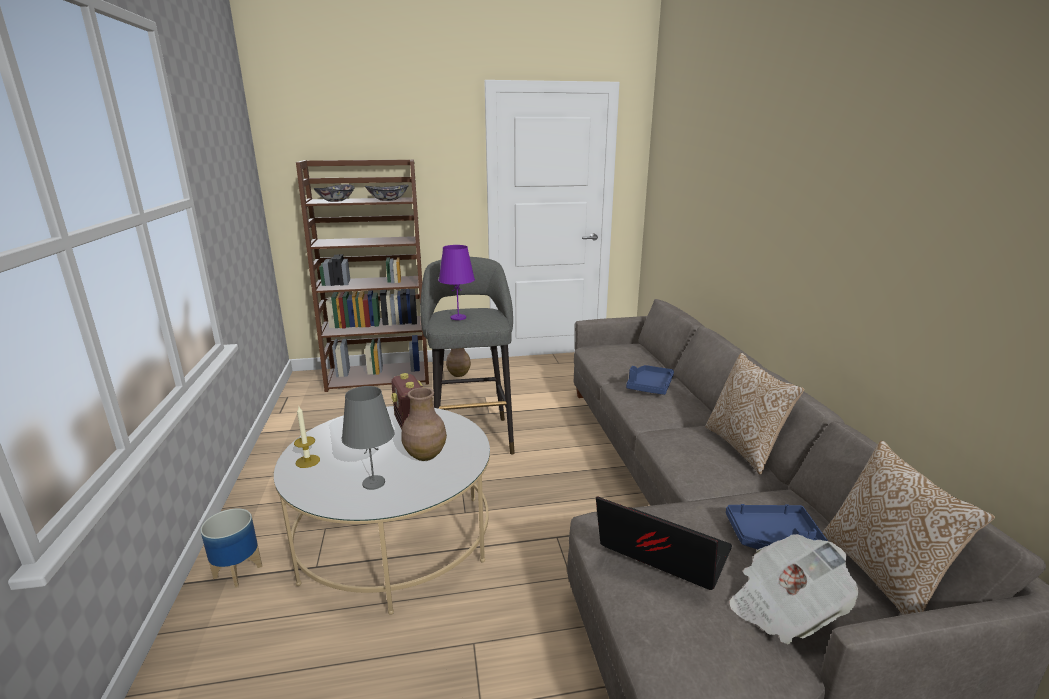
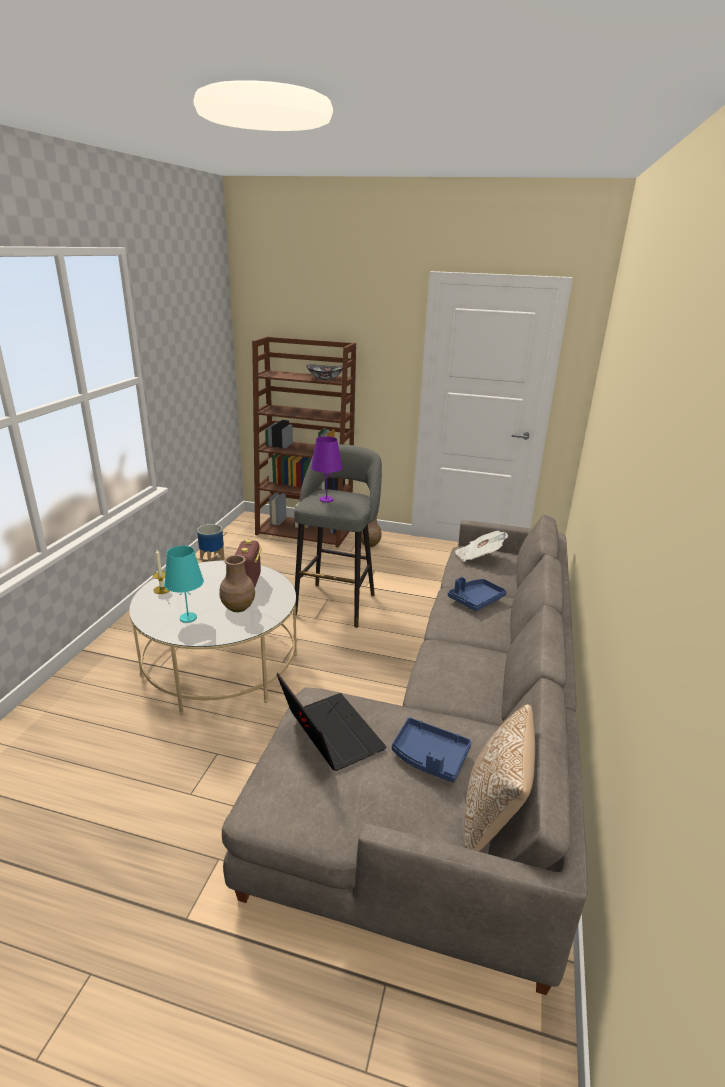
camera: 25 degrees right, 5 degrees up
(238, 571) = (115, 653): planter -> planter (212, 558)
(336, 200) = (283, 375): bowl -> none
(373, 483) = (188, 617): grey table lamp -> turquoise table lamp
(744, 447) = (499, 679): pillow -> none
(784, 607) = (376, 804): newspaper -> newspaper (478, 557)

